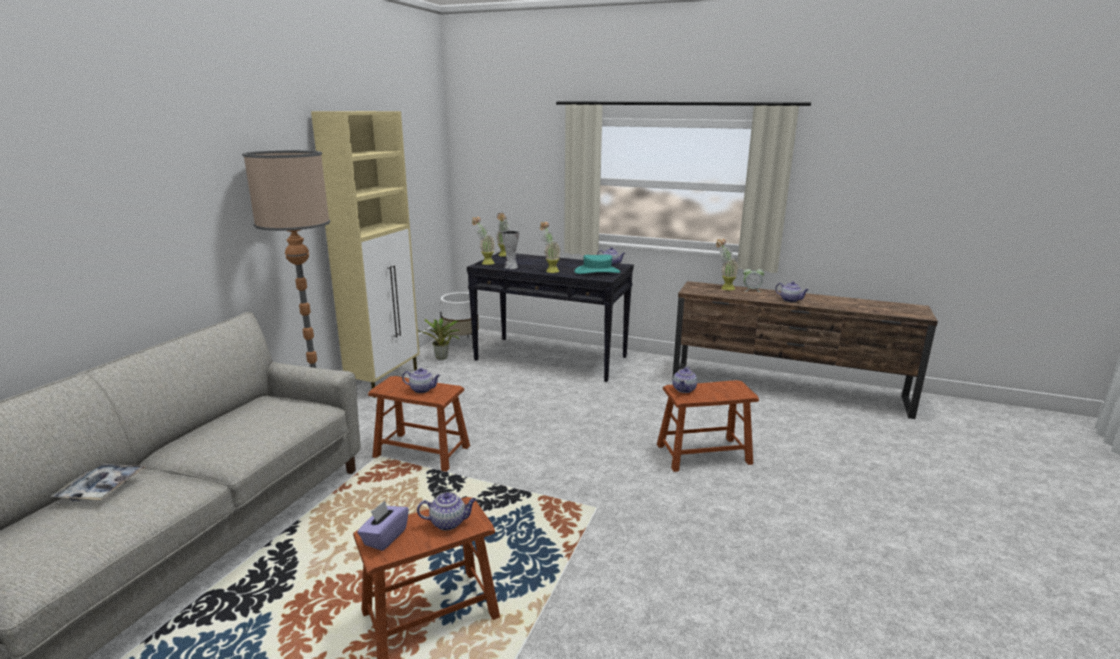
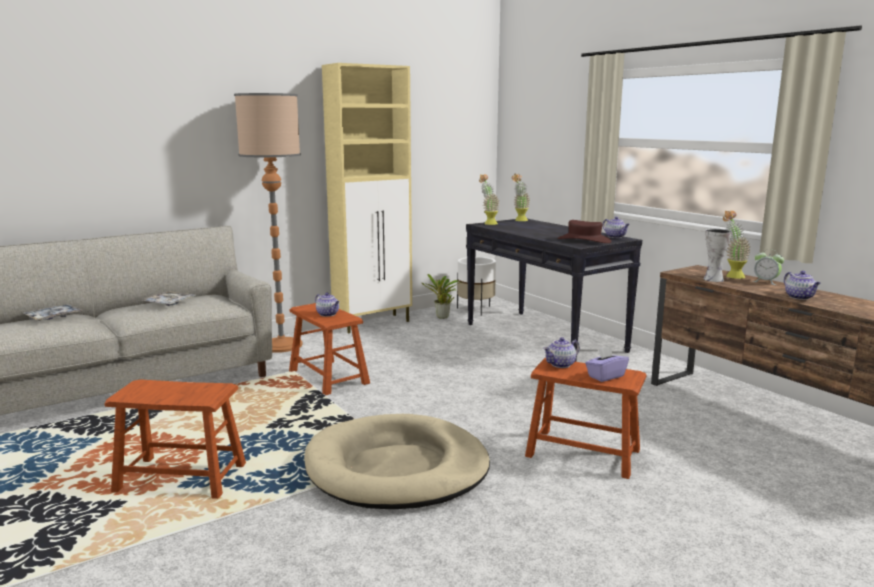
camera: 35 degrees right, 5 degrees down
(237, 423) = (169, 303): none -> tray
(384, 537) = (143, 388): purple tissue box -> purple tissue box (605, 376)
(449, 522) = (193, 393): teapot -> none
(510, 267) = (504, 228): vase -> vase (712, 279)
(549, 270) = (536, 234): potted plant -> none
(597, 272) = (584, 240): turquoise hat -> brown hat
(602, 519) = (397, 468): none -> beige dog bed

